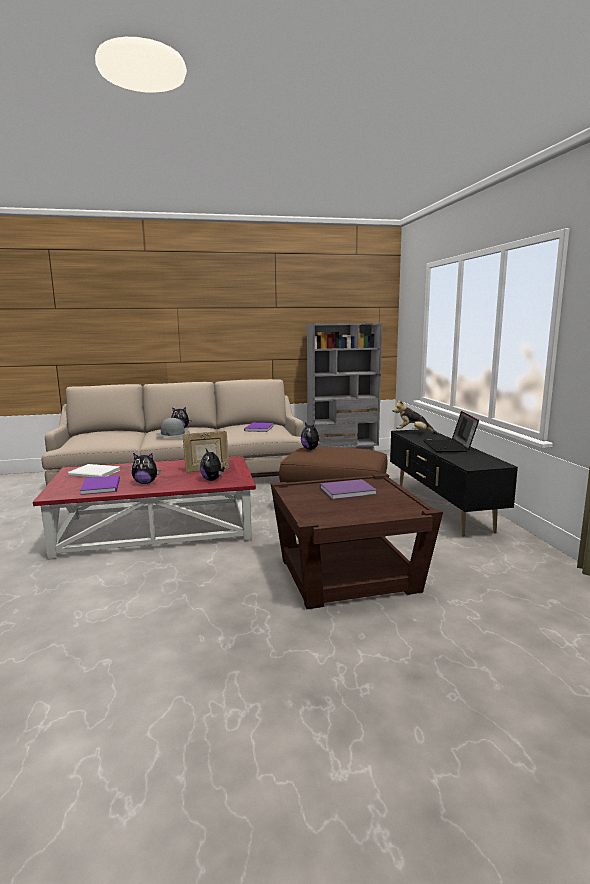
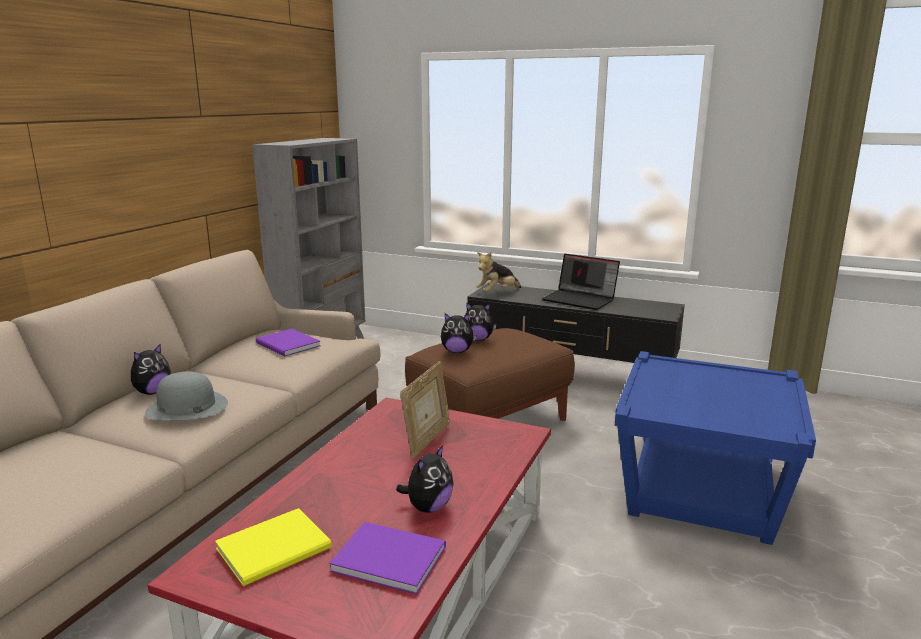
camera: 55 degrees left, 5 degrees up
(95, 473) = (277, 548): white book -> yellow book
(212, 480) = (486, 449): plush toy -> plush toy (478, 339)
(345, 490) = (678, 387): purple book -> none
(347, 575) = (699, 488): brown side table -> blue side table

